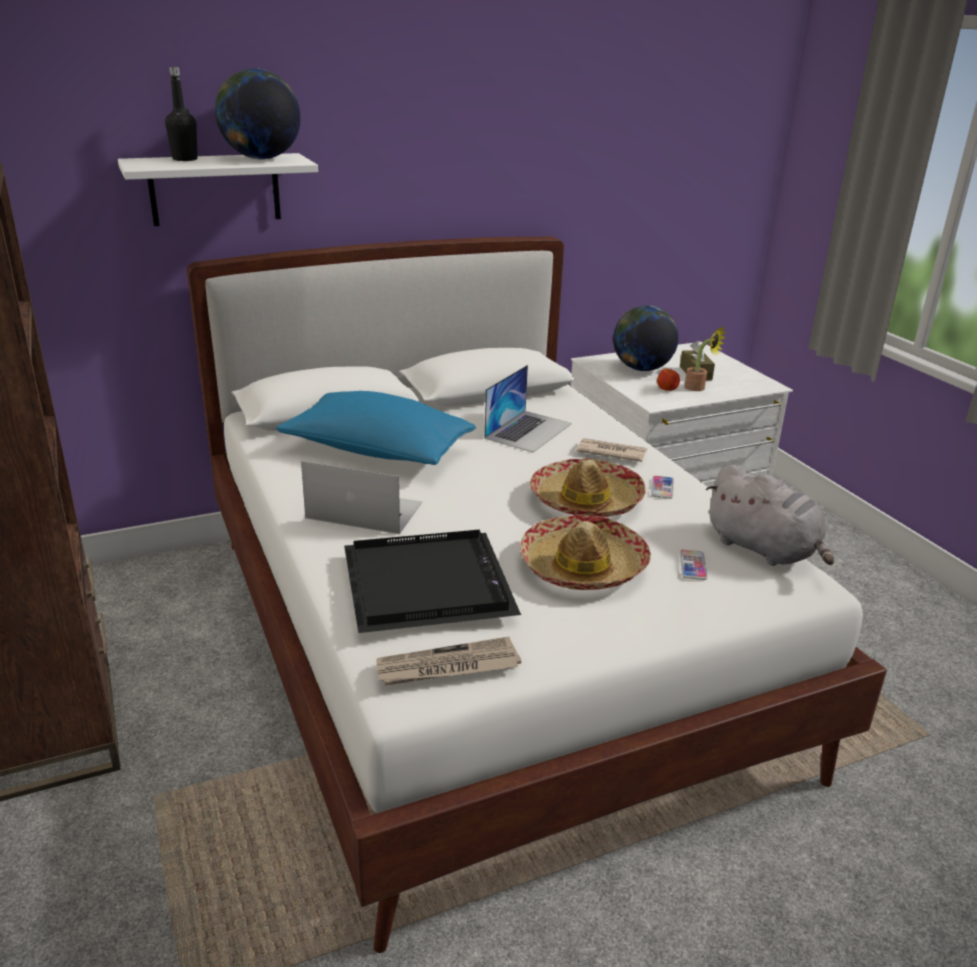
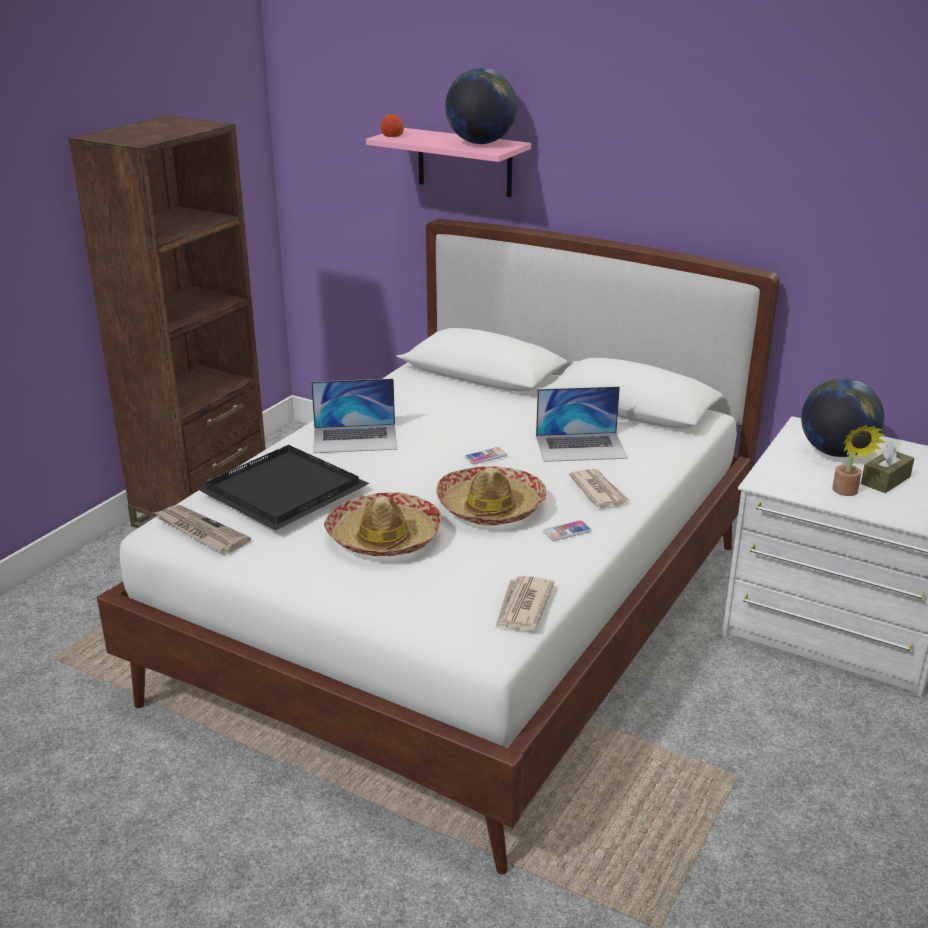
camera: 55 degrees right, 0 degrees up
(185, 159) = (433, 135): black bottle -> none
(215, 189) = (464, 162): white shelf -> pink shelf
(364, 510) = (355, 438): laptop -> laptop turned 105 degrees clockwise
(377, 451) = (448, 410): blue pillow -> none
(667, 389) = (812, 478): apple -> apple (392, 136)
(692, 565) = (446, 580): phone -> phone (485, 456)
(764, 549) = (522, 607): grey plush toy -> newspaper

